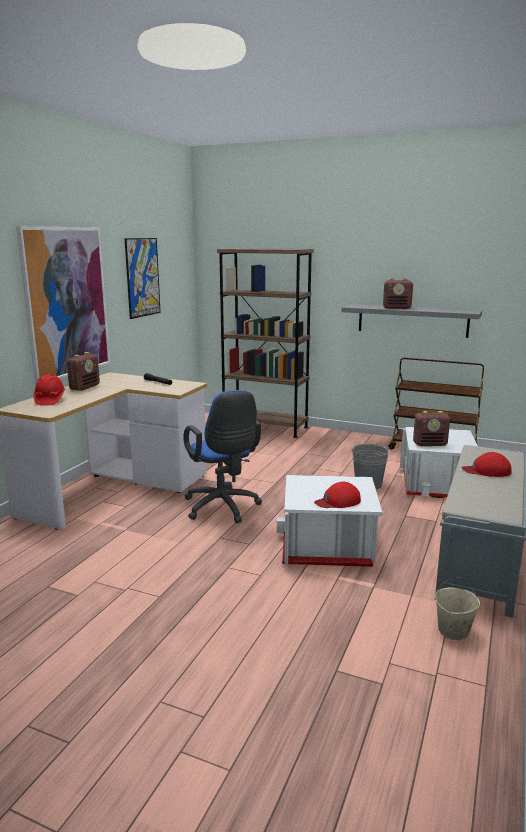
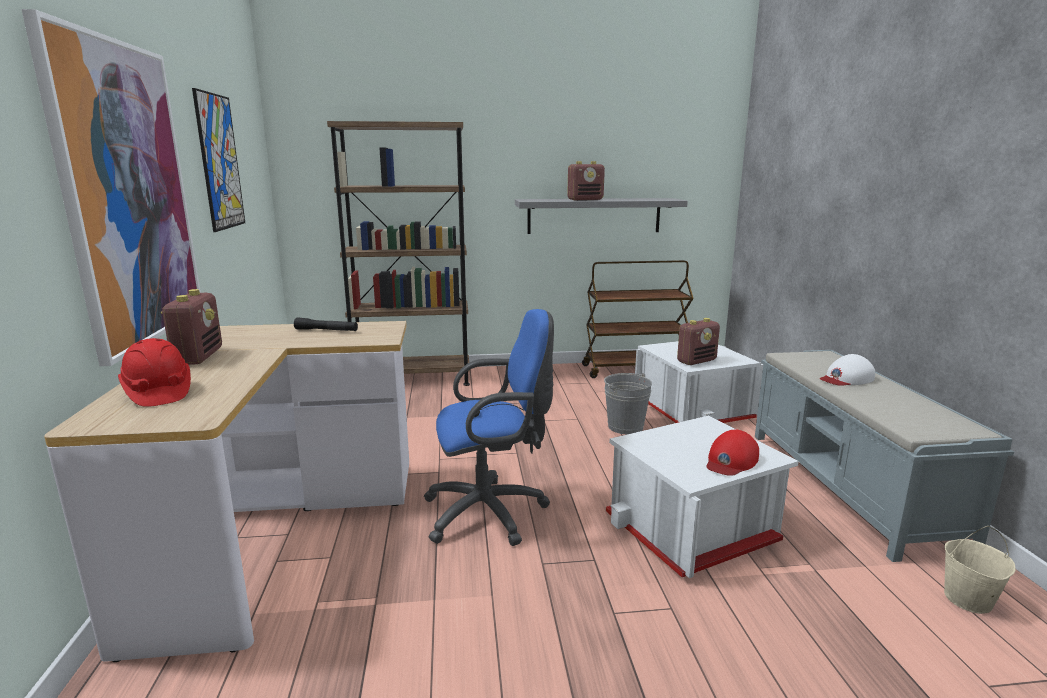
camera: 30 degrees left, 0 degrees up
(223, 508) = (492, 512): blue office chair -> blue office chair turned 45 degrees counterclockwise
(487, 471) = (846, 378): red cap -> white cap

